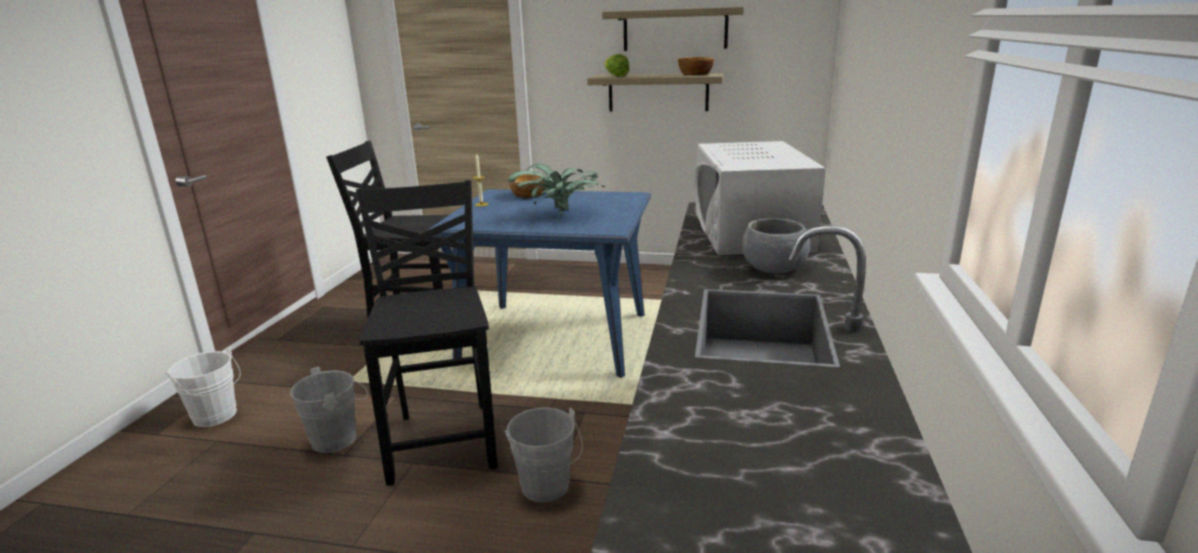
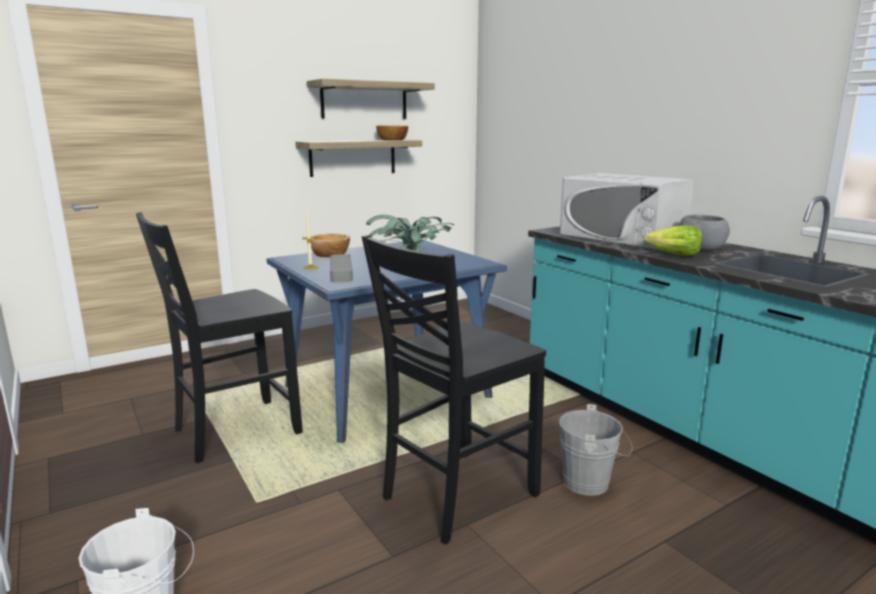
camera: 45 degrees left, 5 degrees down
(339, 438) = (357, 547): grey bucket -> none
(445, 439) = (455, 495): black chair -> black chair turned 75 degrees counterclockwise
(485, 213) = (341, 272): none -> grey tray
(615, 76) = (326, 141): lettuce -> lettuce (673, 255)

